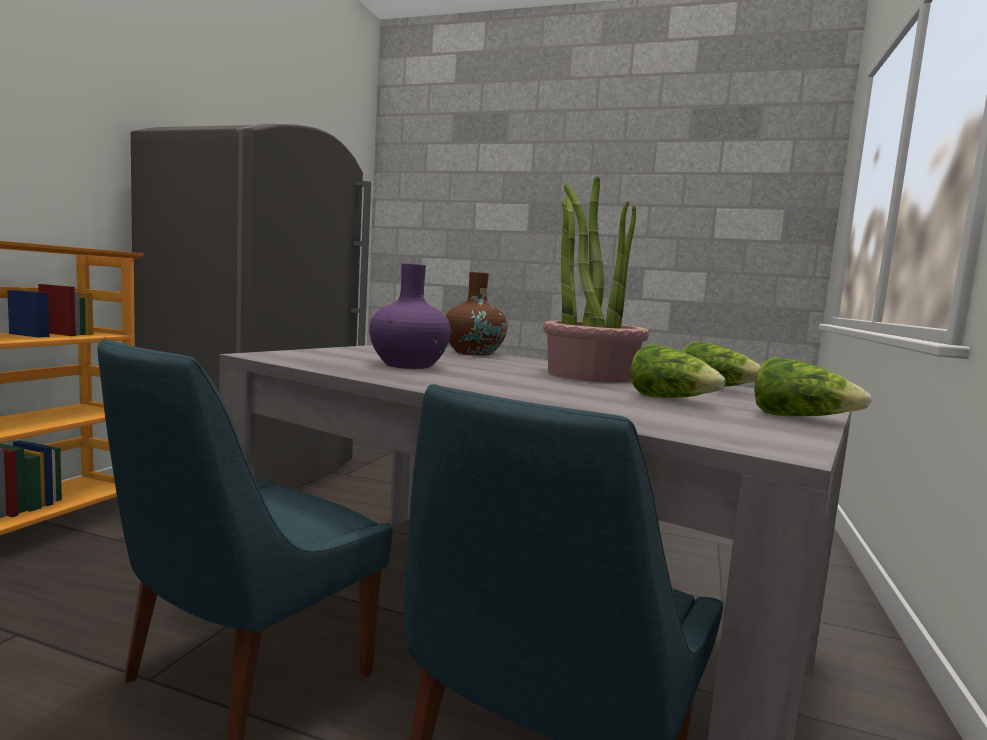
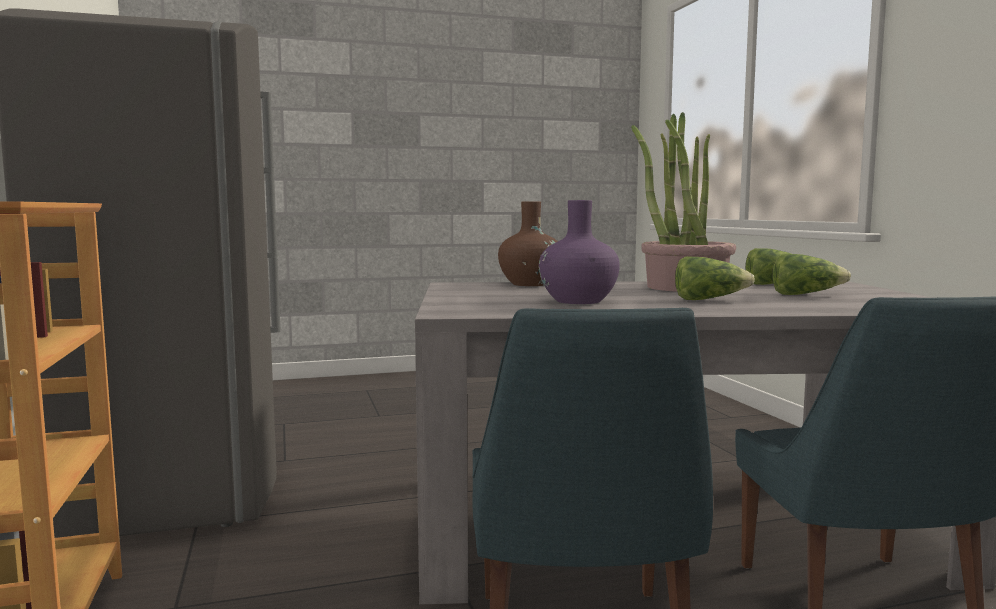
camera: 35 degrees left, 0 degrees up
(800, 418) = (889, 293): lettuce -> lettuce (709, 300)

